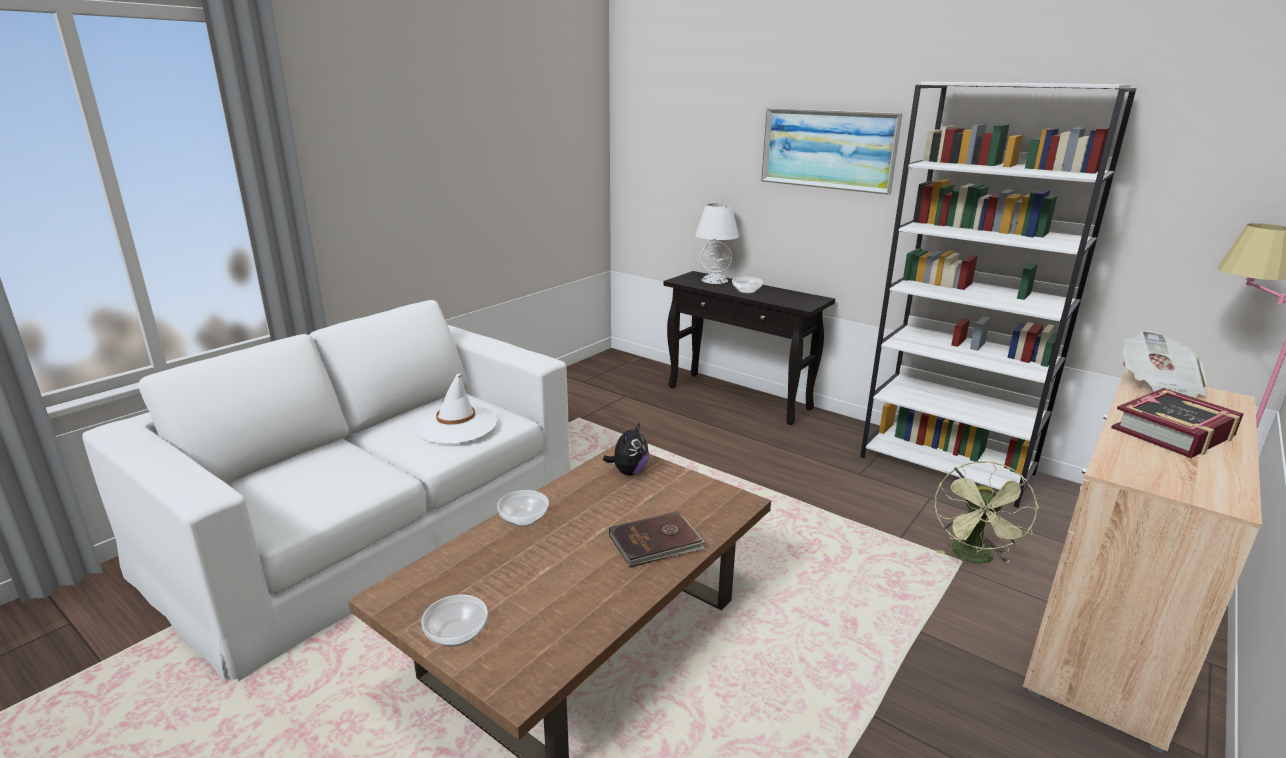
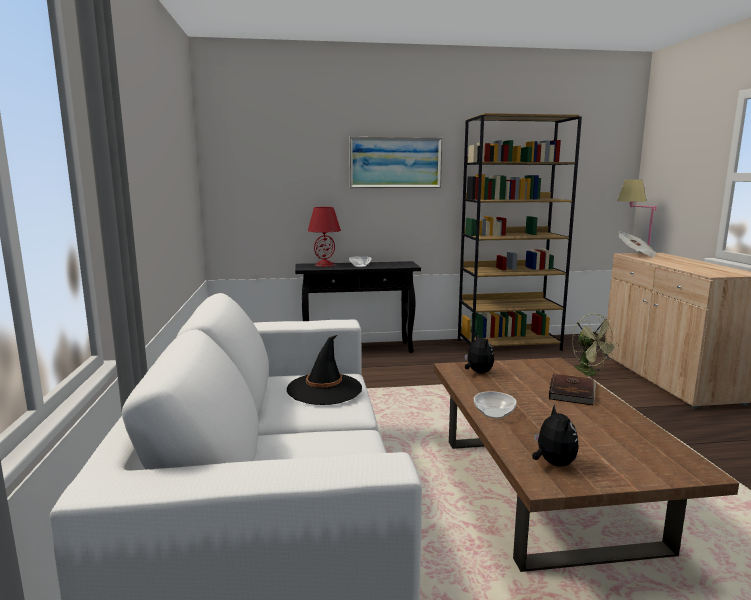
camera: 45 degrees left, 10 degrees down
(436, 588) = (553, 463): none -> plush toy
(455, 634) = (619, 472): bowl -> none
(457, 425) = (324, 389): white hat -> black hat
(715, 280) = (325, 265): white table lamp -> red table lamp
(947, 465) = (509, 345): white bookcase -> brown bookcase
(1174, 432) = (683, 263): book -> none

